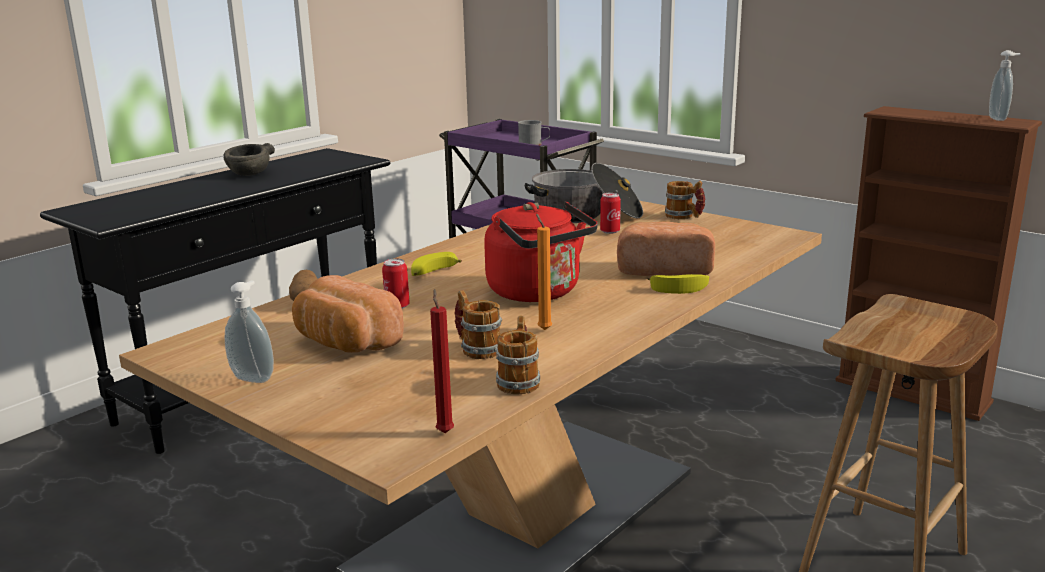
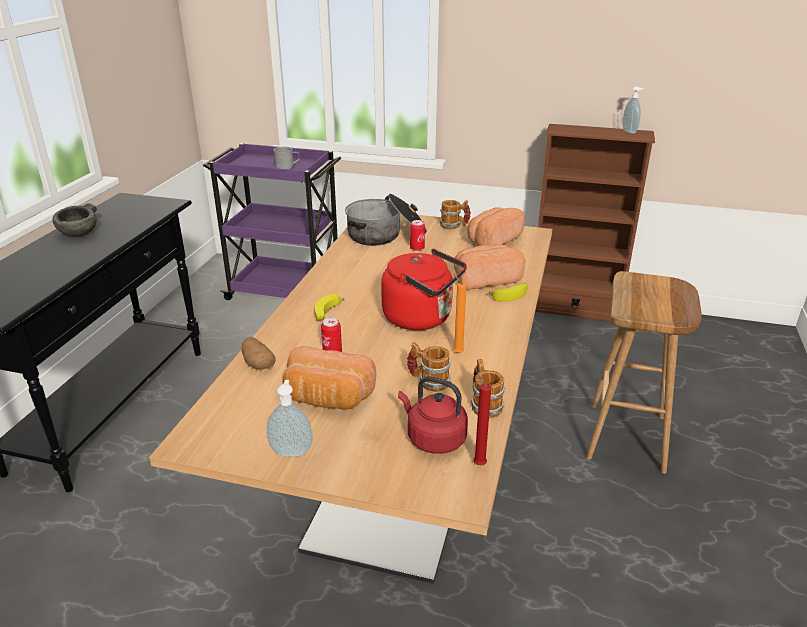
camera: 25 degrees left, 10 degrees up
(419, 399) = (433, 439): none -> red kettle
(719, 235) = (492, 241): none -> bread

